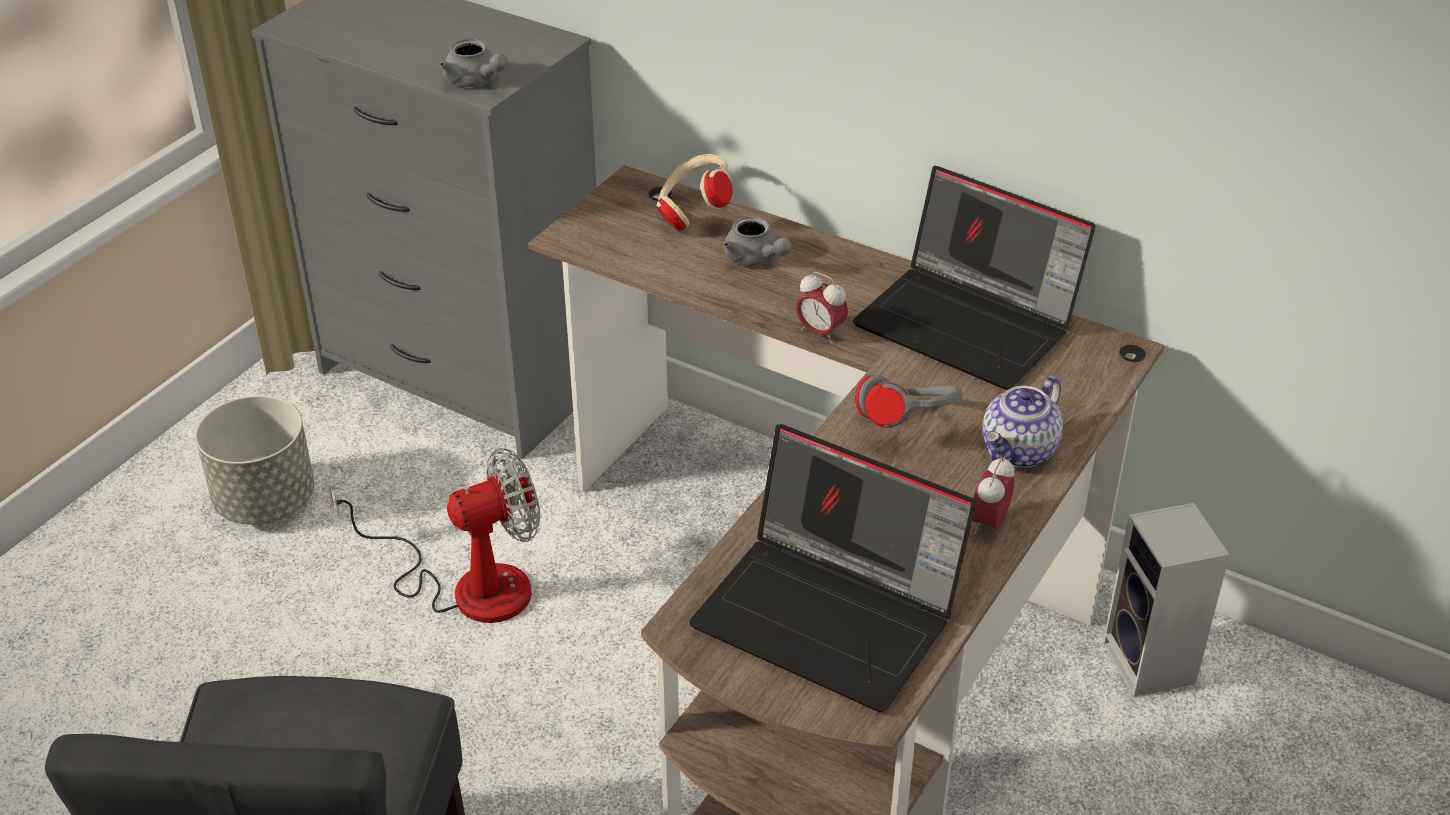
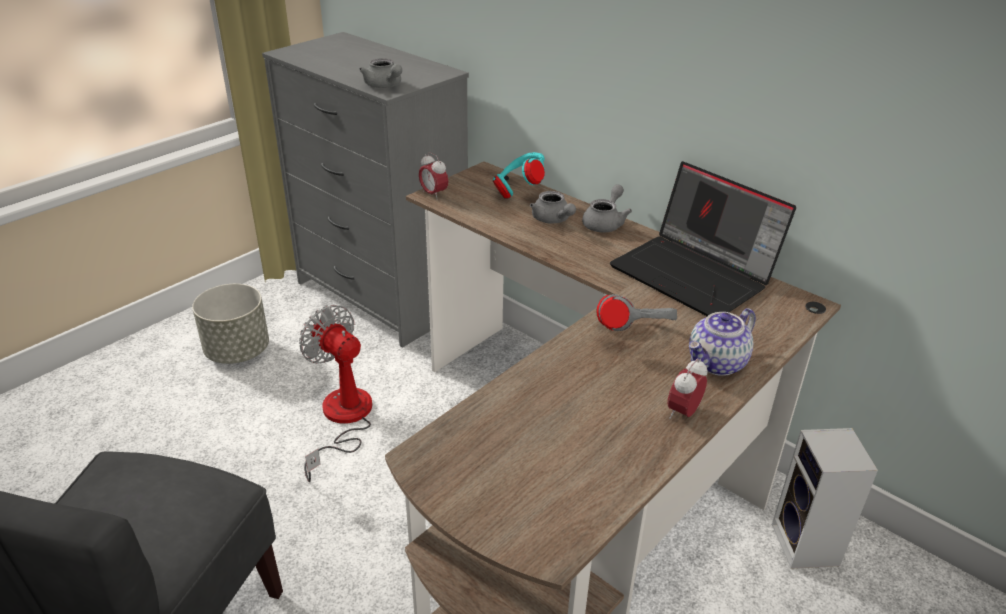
camera: 10 degrees right, 5 degrees down
(467, 585) = (342, 420): fan -> fan turned 120 degrees counterclockwise
(693, 214) = (519, 190): beige headphones -> turquoise headphones
(820, 333) = (585, 268): alarm clock -> alarm clock (433, 194)
(831, 255) = (605, 223): none -> grey teapot
(831, 615) = (539, 465): laptop -> none

